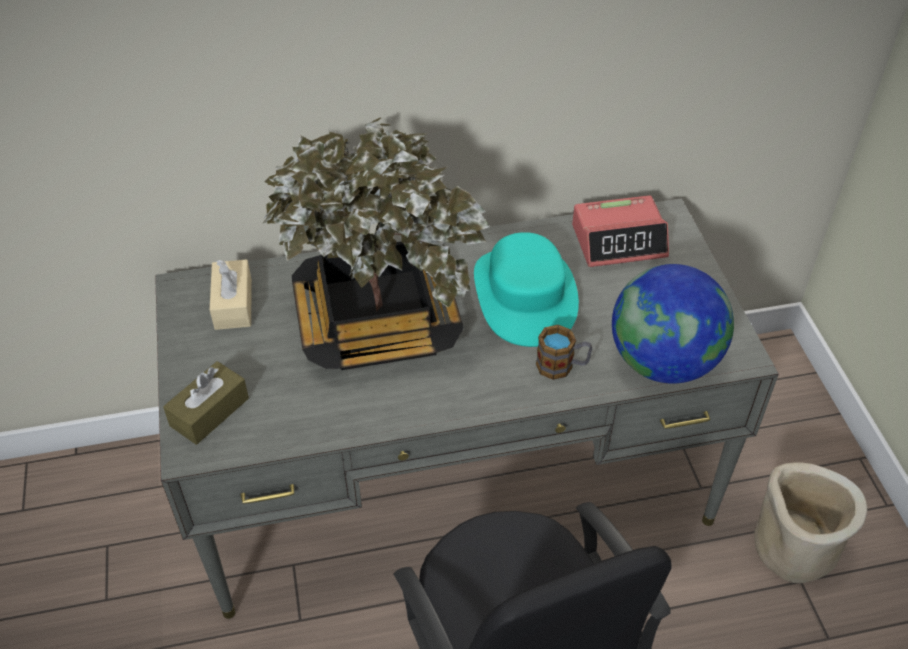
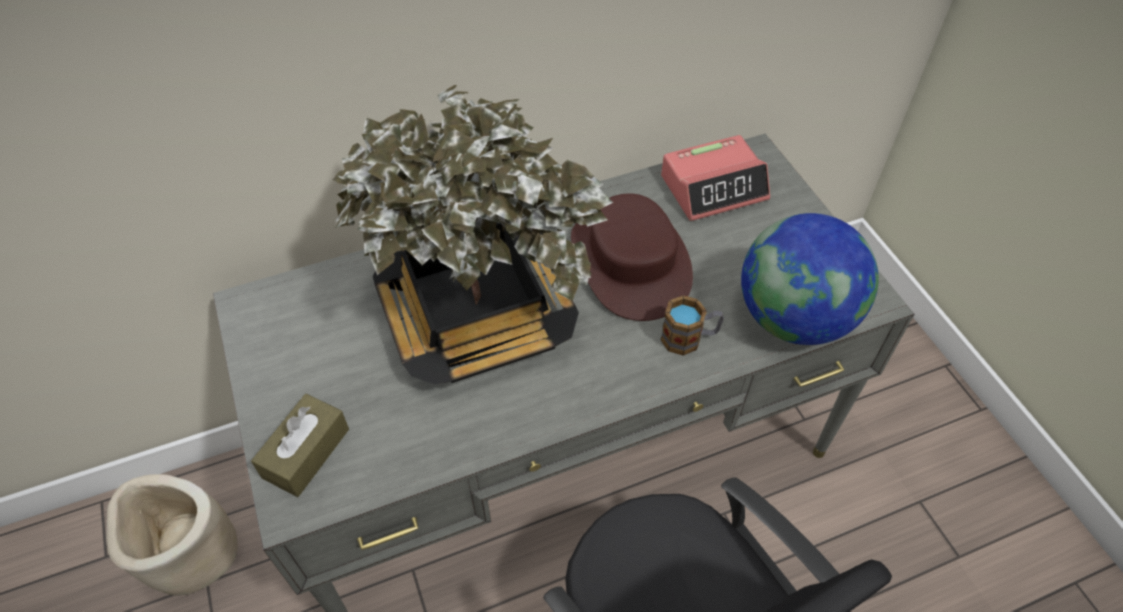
camera: 10 degrees left, 5 degrees up
(233, 304) = (310, 316): beige tissue box -> none
(525, 295) = (630, 262): turquoise hat -> brown hat
(792, 548) = (904, 468): beige planter -> beige planter (192, 554)

